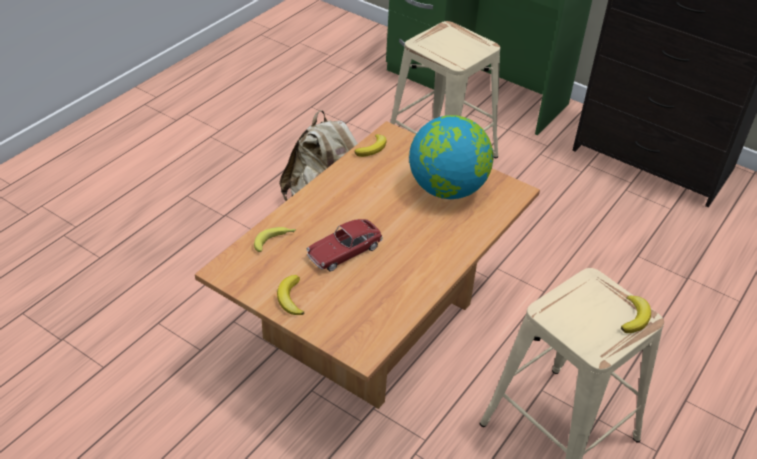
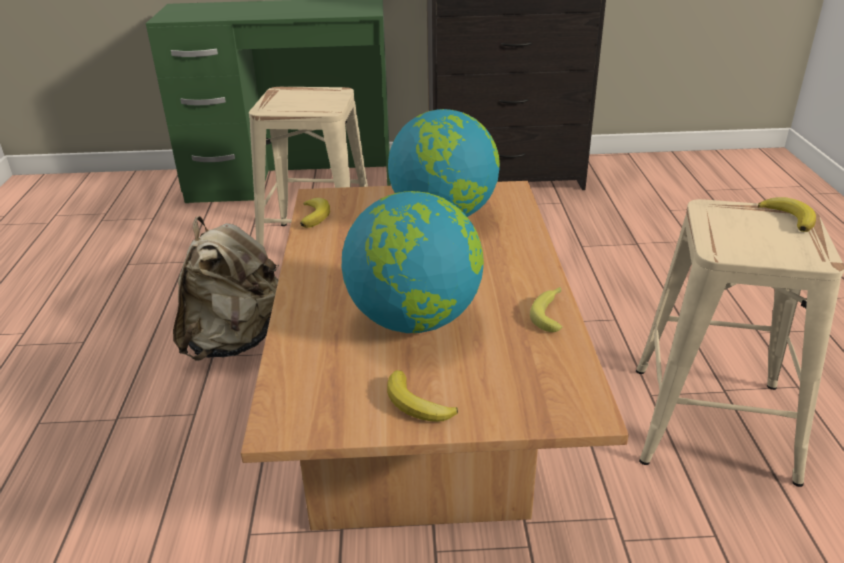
camera: 35 degrees left, 10 degrees down
(275, 241) = (312, 352): banana -> banana (551, 313)
(344, 251) = (415, 320): toy car -> globe

